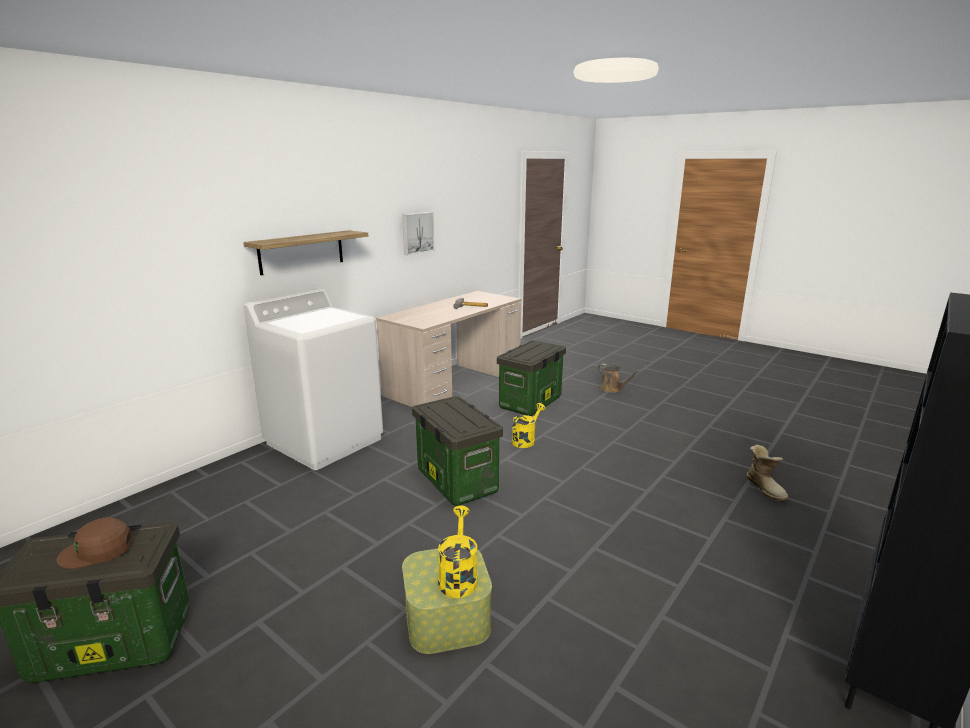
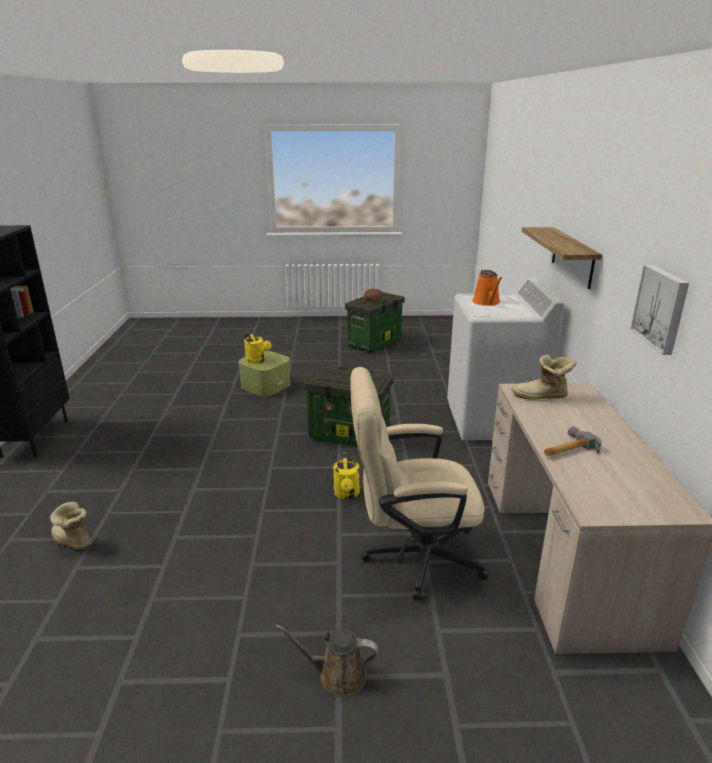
camera: 140 degrees right, 5 degrees up
(316, 322) = (487, 302): none -> orange watering can
(422, 319) = (541, 397): none -> boot
(530, 403) = (412, 556): storage box -> beige office chair

